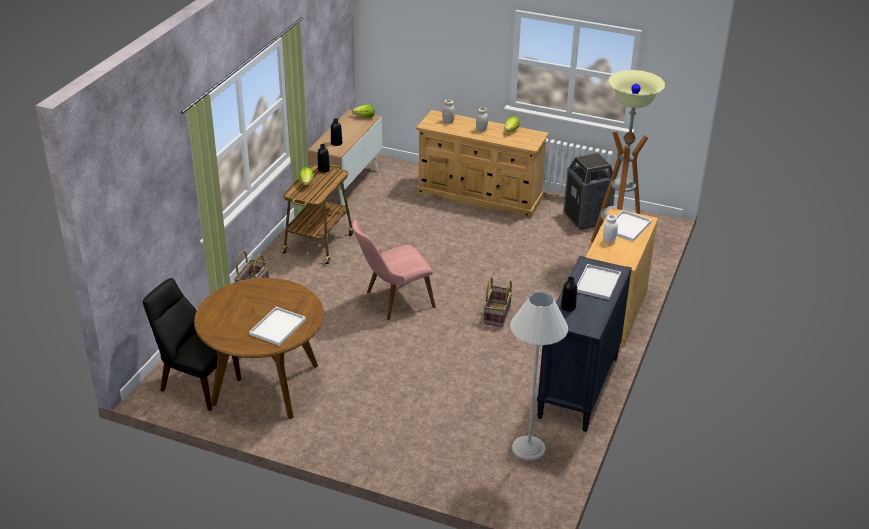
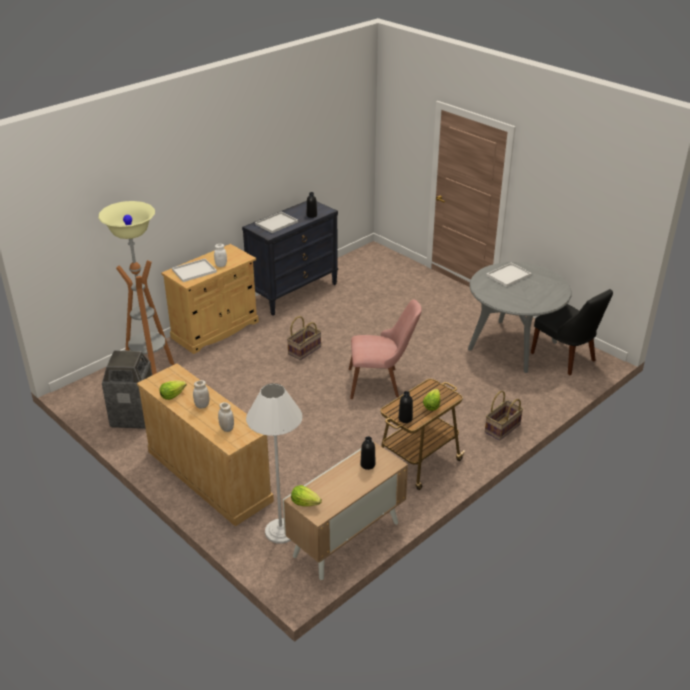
camera: 155 degrees left, 0 degrees up
(265, 384) = (512, 345): brown dining table -> grey dining table
(528, 448) = (355, 272): white floor lamp -> white floor lamp (281, 531)

